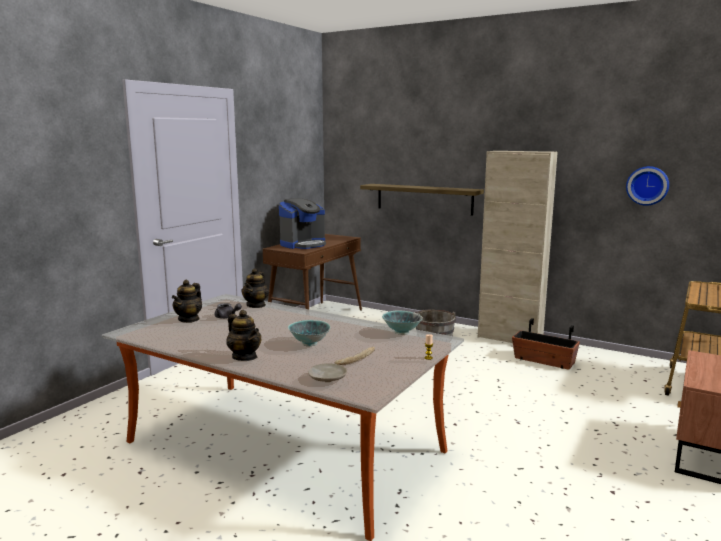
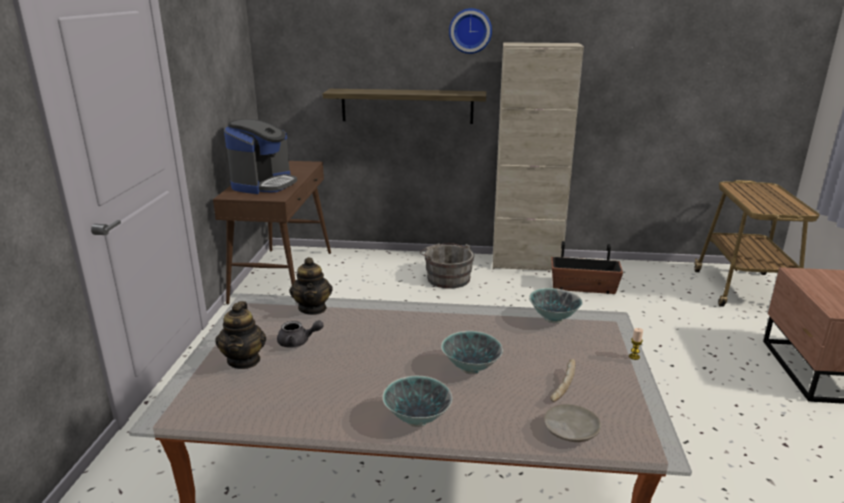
camera: 25 degrees left, 10 degrees up
(245, 357) = (416, 419): teapot -> bowl
(647, 185) = (674, 80): wall clock -> wall clock (470, 31)

